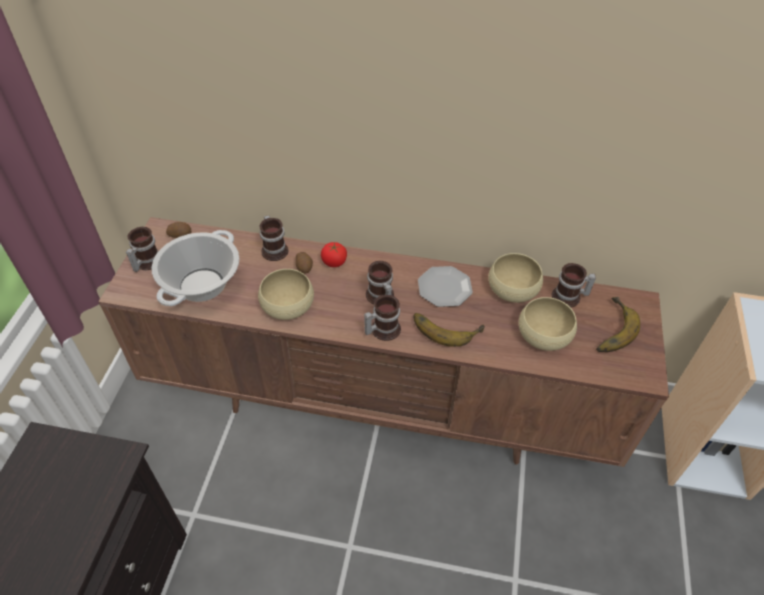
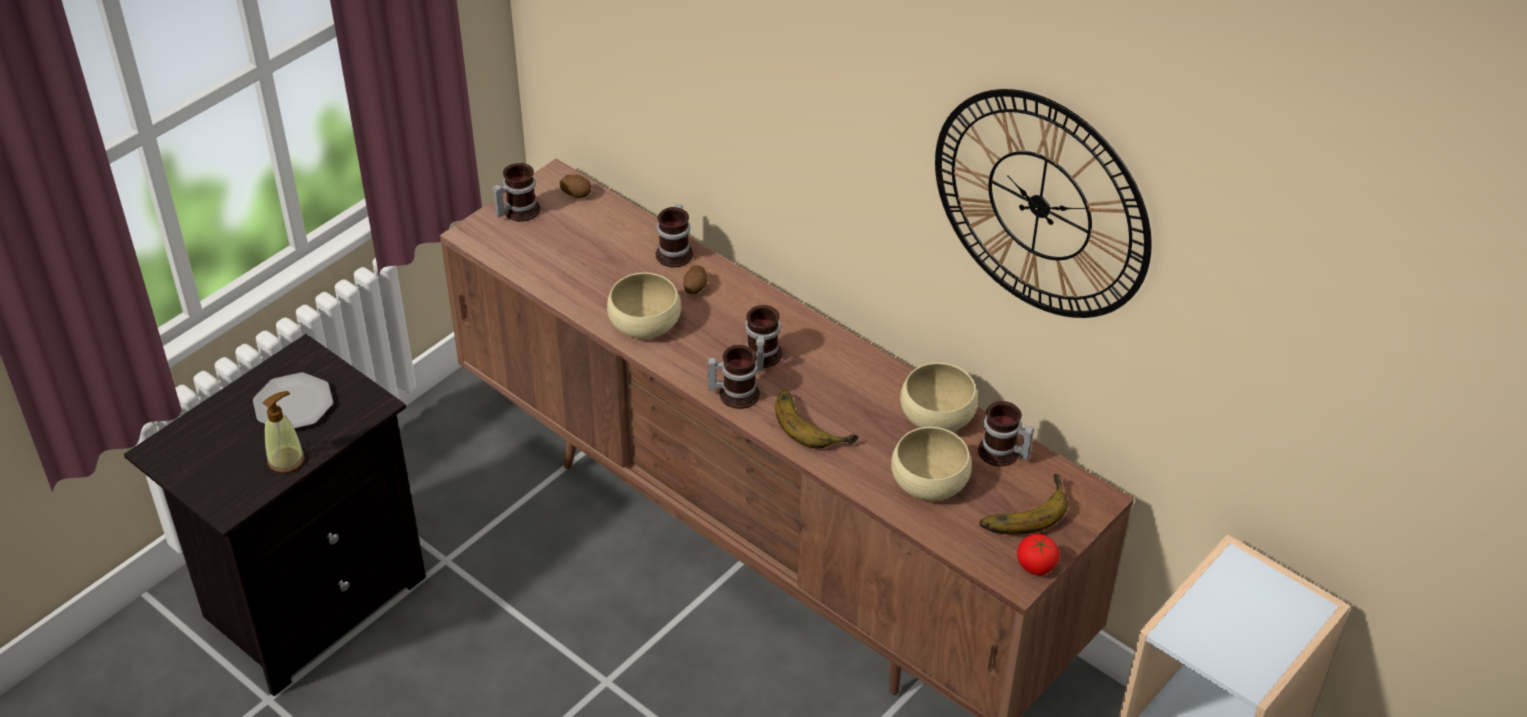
camera: 30 degrees right, 5 degrees down
(74, 541) = (286, 460): none -> soap dispenser
(201, 284) = (563, 260): cooking pot -> none
(334, 262) = (736, 295): tomato -> tomato (1036, 565)
(444, 288) = (848, 378): plate -> plate (293, 404)
(598, 114) = (1040, 205): none -> wall clock

